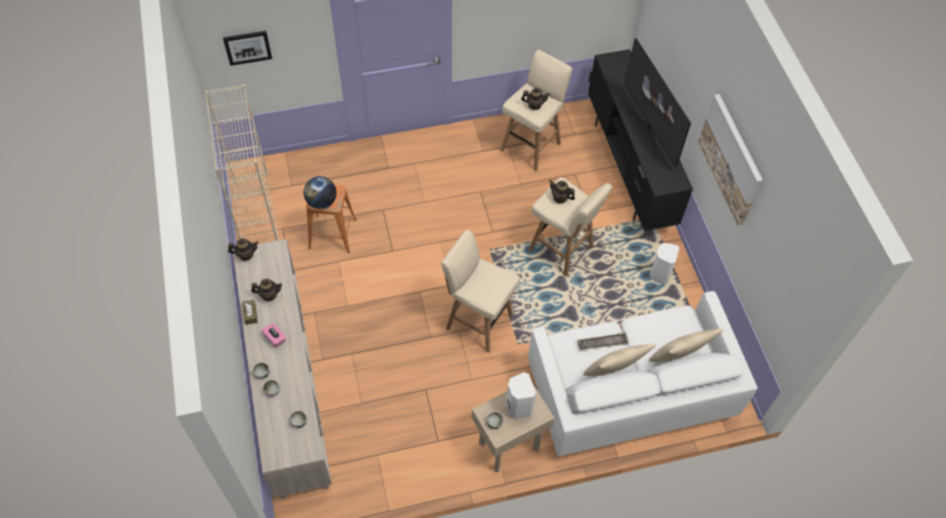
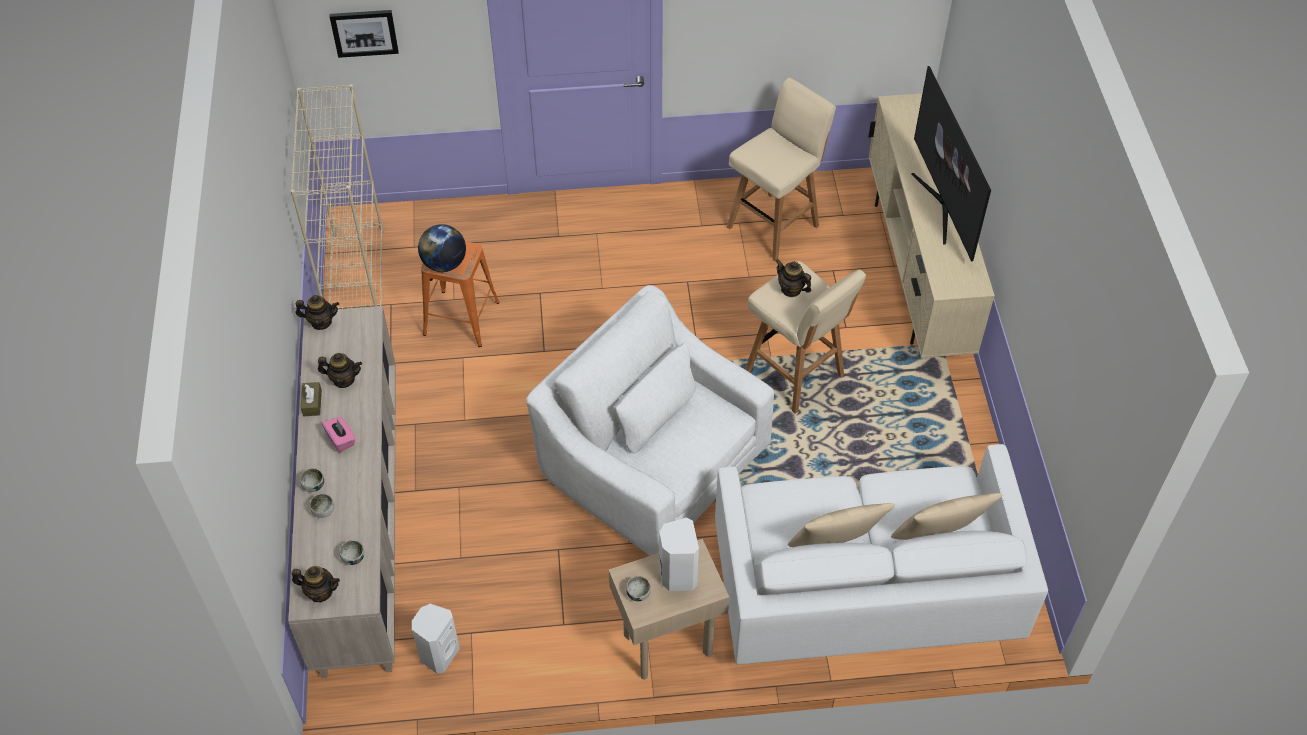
camera: 10 degrees right, 5 degrees down
(478, 321) = (652, 462): beige stool -> white armchair
(534, 105) = (776, 158): teapot -> teapot (320, 592)
(602, 343) = (824, 505): tray -> none
(629, 169) = (916, 272): black tv stand -> beige tv stand
(659, 274) = (938, 425): white speaker -> white speaker (438, 654)
(731, 159) = (1040, 243): picture -> none

